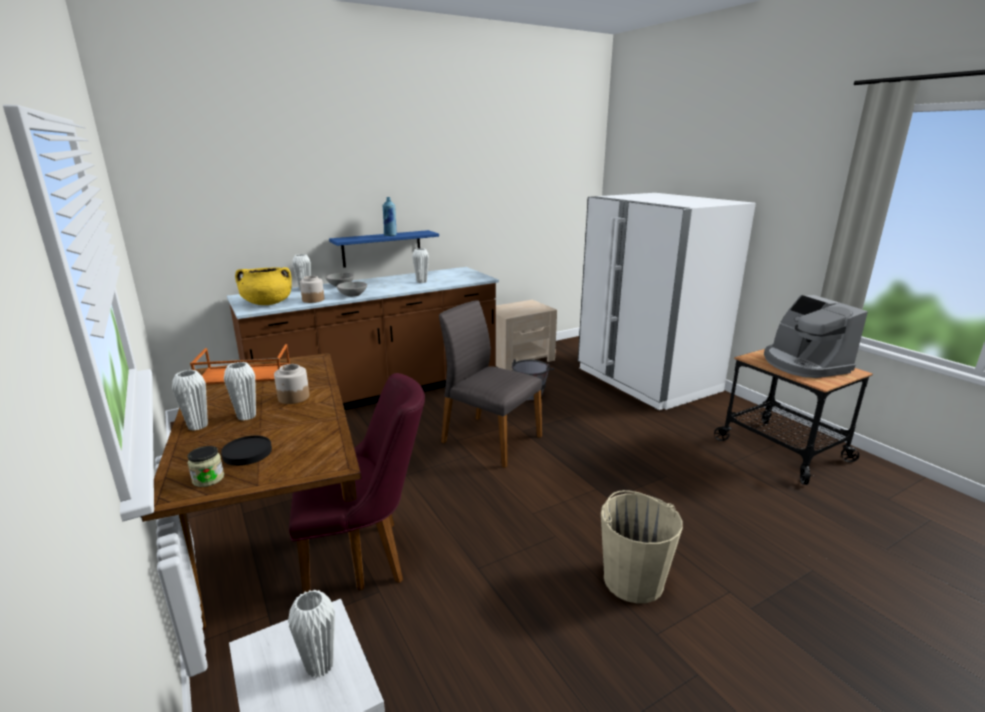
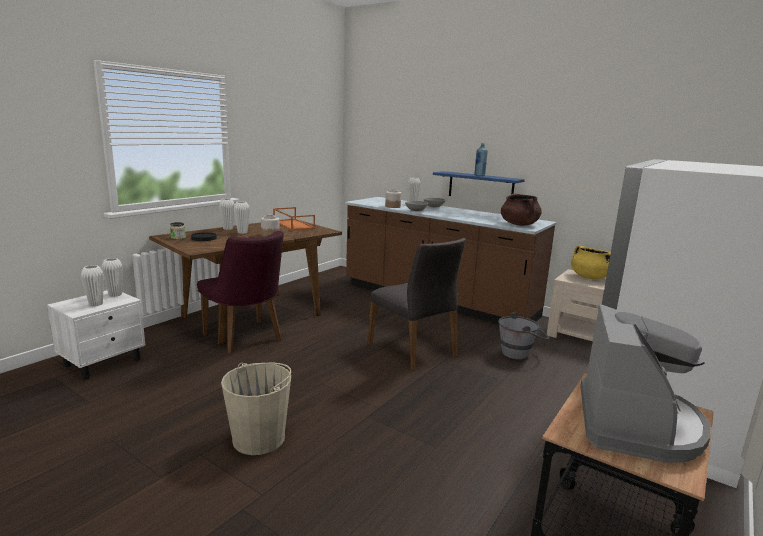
camera: 65 degrees right, 5 degrees down
(267, 303) = (372, 202): yellow cooking pot -> yellow cooking pot (589, 277)
(421, 281) = (480, 217): white vase -> white vase (115, 295)
(468, 277) = (519, 224): none -> brown cooking pot
(489, 439) = (413, 350): grey chair -> grey chair turned 135 degrees clockwise
(803, 364) = (636, 424): coffee machine -> coffee machine turned 150 degrees clockwise

